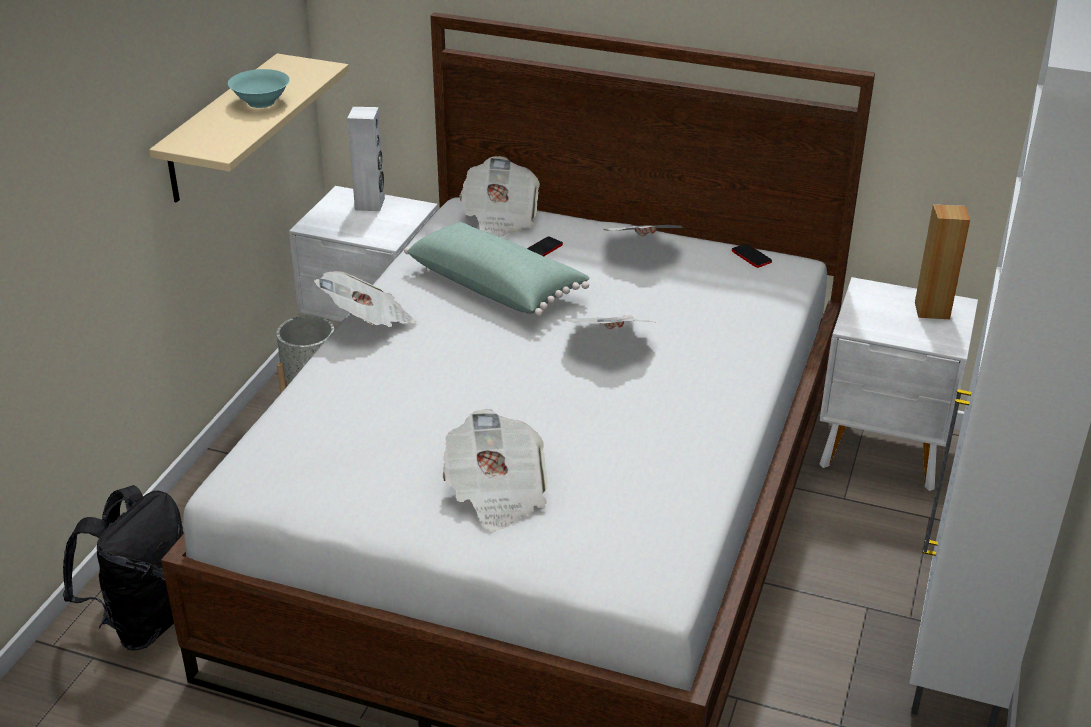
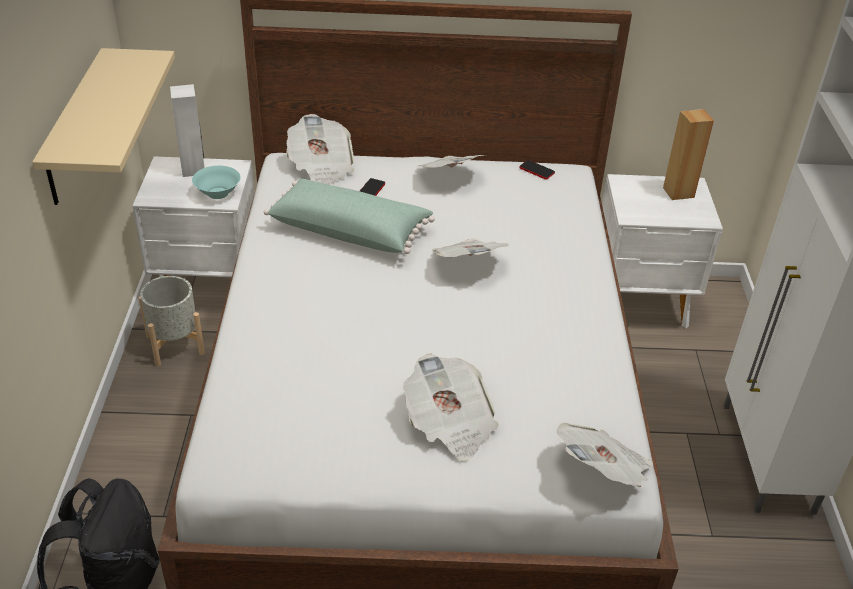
camera: 20 degrees left, 5 degrees up
(260, 102) = (114, 98): turquoise bowl -> turquoise bowl (217, 193)
(368, 322) = (258, 283): newspaper -> newspaper (603, 471)

